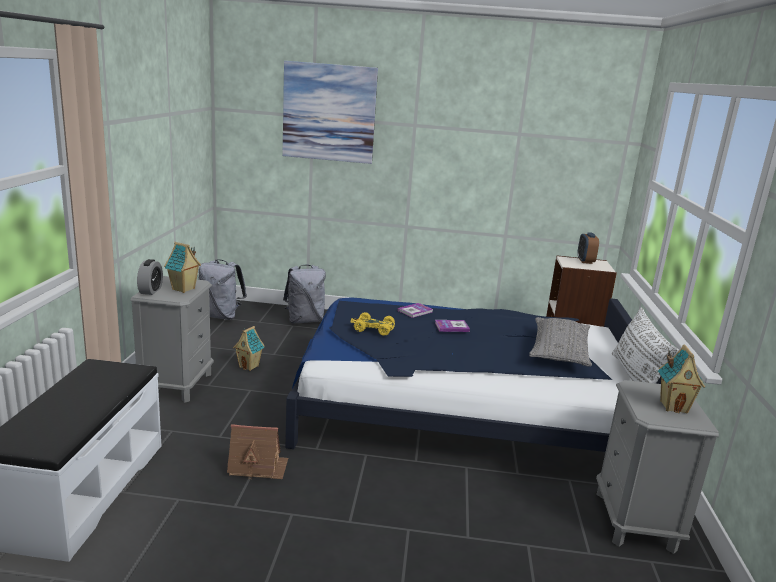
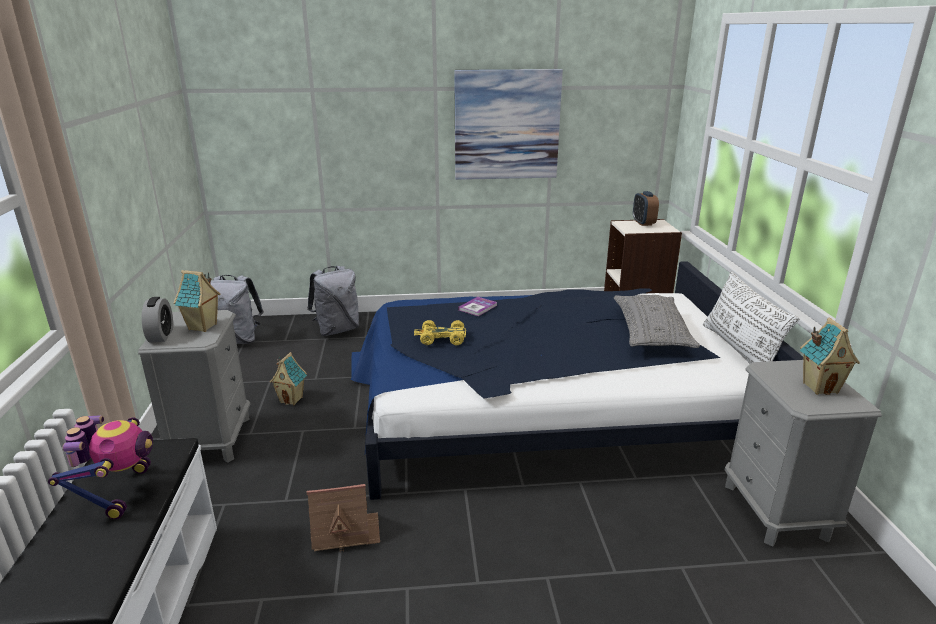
camera: 10 degrees left, 5 degrees up
(90, 391) = (119, 492): none -> toy robot
(329, 113) = (332, 83): picture -> picture (507, 125)
(452, 327) = (527, 321): book -> none

